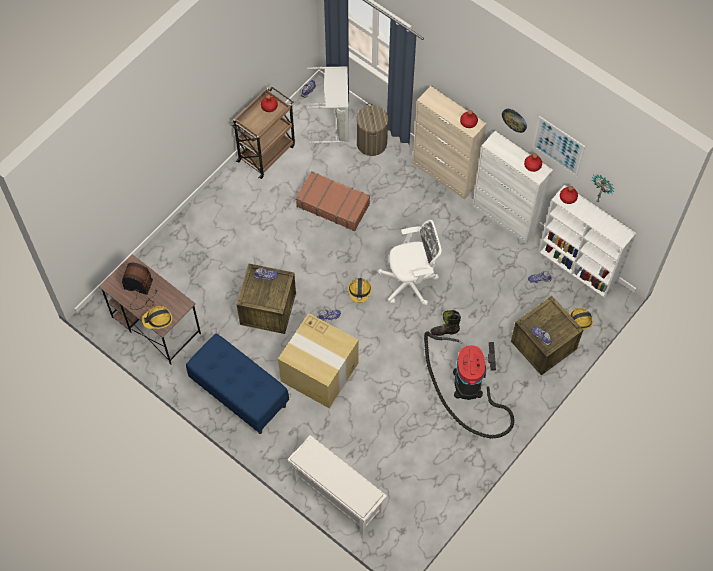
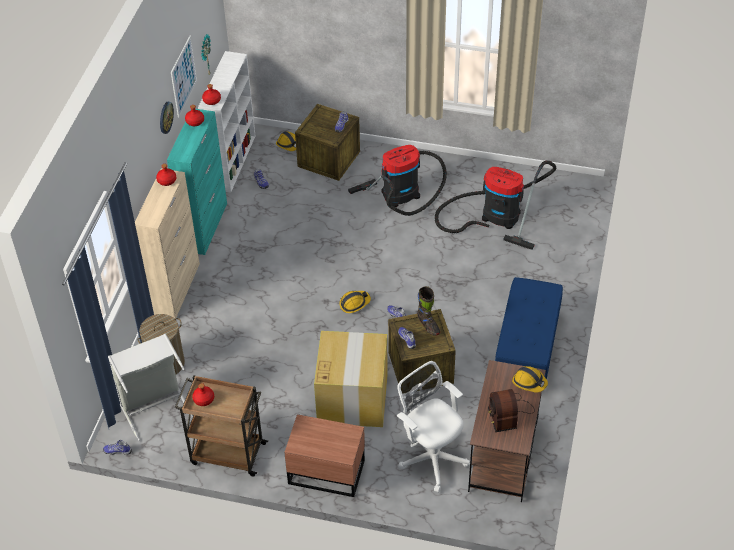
camera: 115 degrees left, 15 degrees down
(215, 206) = (325, 470): none -> brown nightstand
(320, 372) = (461, 299): cardboard box -> cardboard box (352, 397)
(333, 205) = (264, 365): brown suitcase -> none
(336, 495) = (569, 241): white shoe rack -> none
(400, 450) = (496, 215): none -> vacuum cleaner
(411, 283) = (321, 269): white office chair -> white office chair (431, 456)
(444, 331) = (357, 227): black boot -> black boot (428, 325)
(505, 218) = (205, 226): white cabinet -> turquoise cabinet

